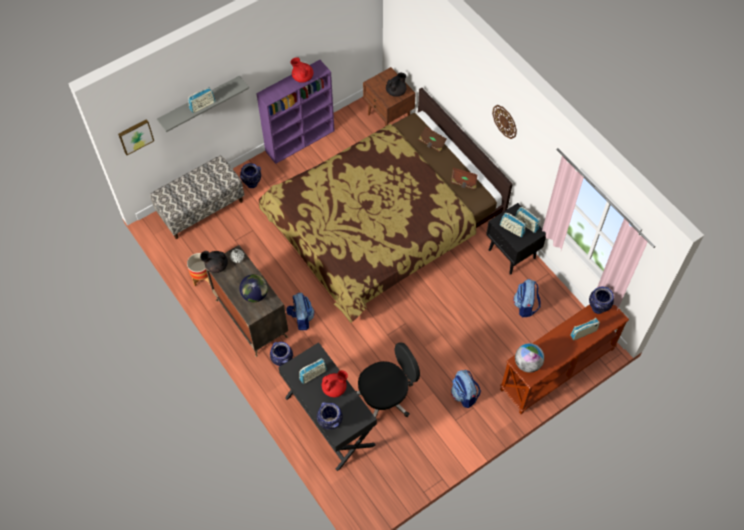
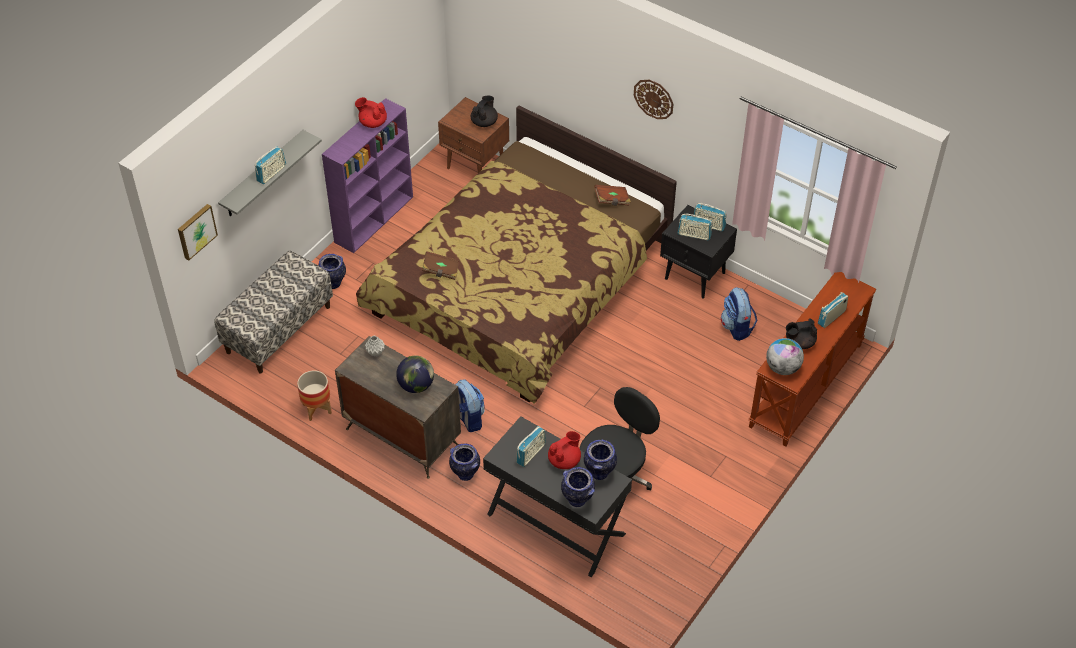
camera: 20 degrees left, 10 degrees down
(216, 265) = (351, 367): black teapot -> black teapot (799, 342)
(432, 143) = (553, 168): brown book -> brown book (441, 271)
(464, 395) = (708, 445): backpack -> none
(597, 308) = (835, 287): vase -> vase (599, 472)

